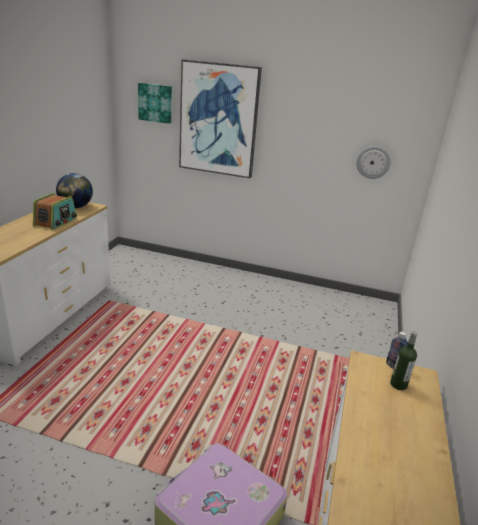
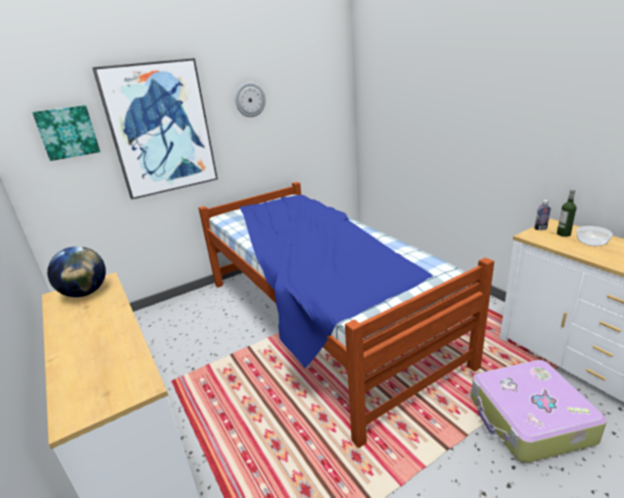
camera: 45 degrees left, 0 degrees up
(56, 222) = (107, 316): radio -> none
(235, 335) = (321, 319): none -> bed
(373, 162) = (314, 124): wall clock -> wall clock (250, 100)
(399, 409) = (591, 242): none -> bowl

